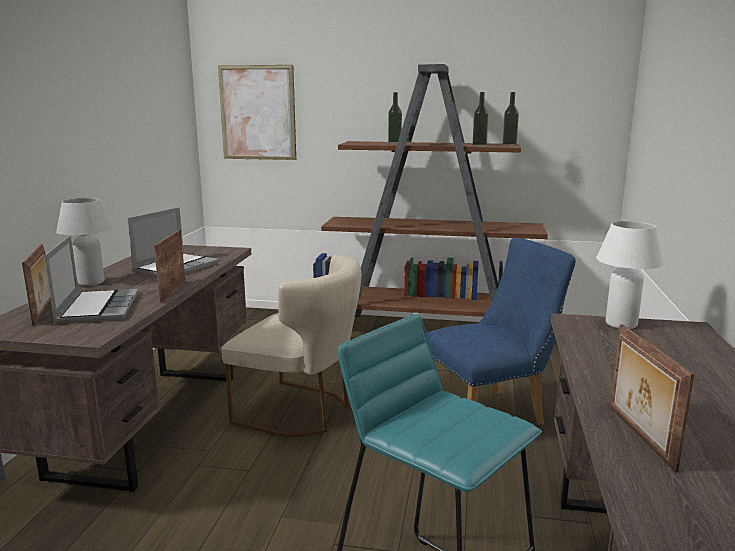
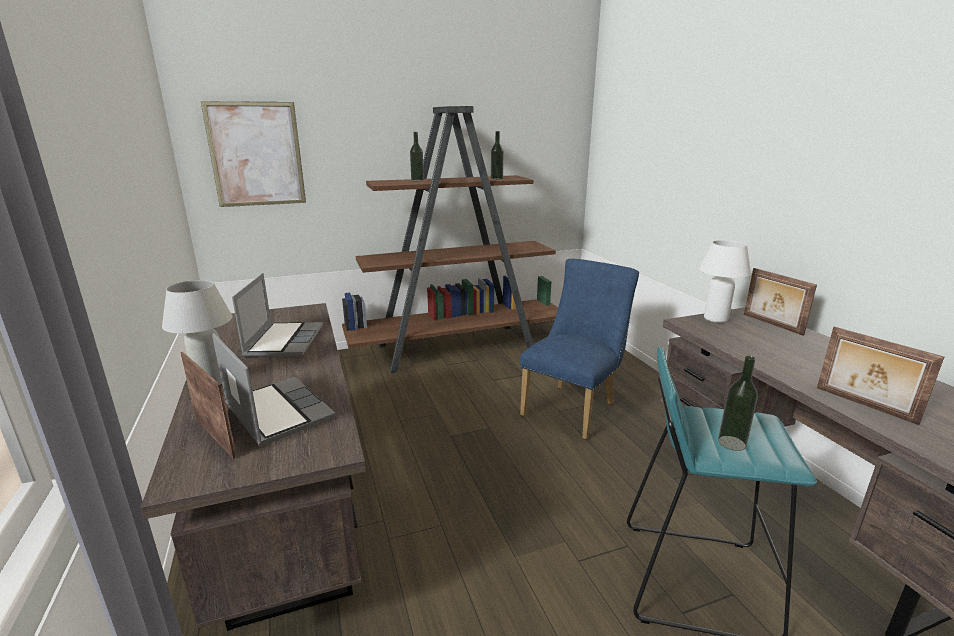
camera: 30 degrees left, 5 degrees up
(172, 291) = (328, 370): picture frame -> picture frame (771, 324)
(301, 411) = (428, 451): beige chair -> none
(509, 145) = (517, 177): bottle -> bottle (732, 443)

